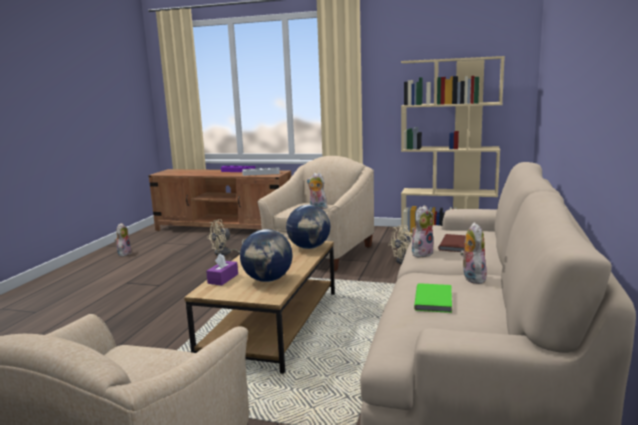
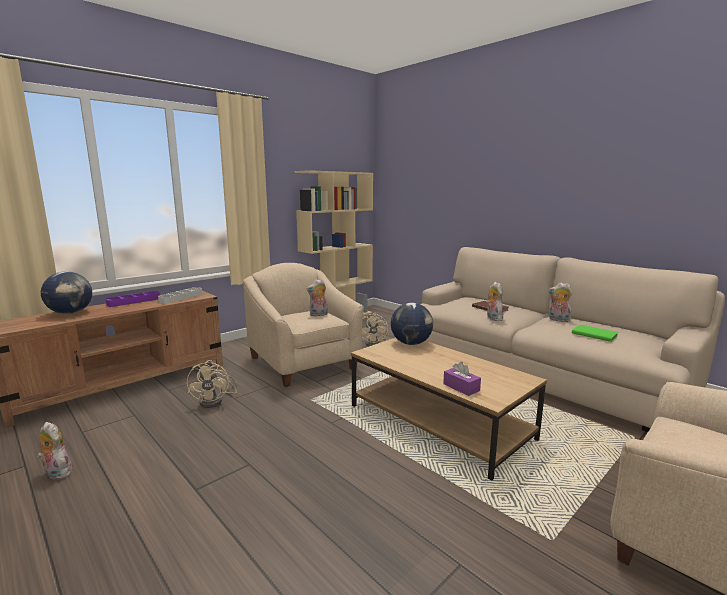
camera: 60 degrees left, 0 degrees up
(267, 280) = (482, 372): globe -> globe (71, 313)

